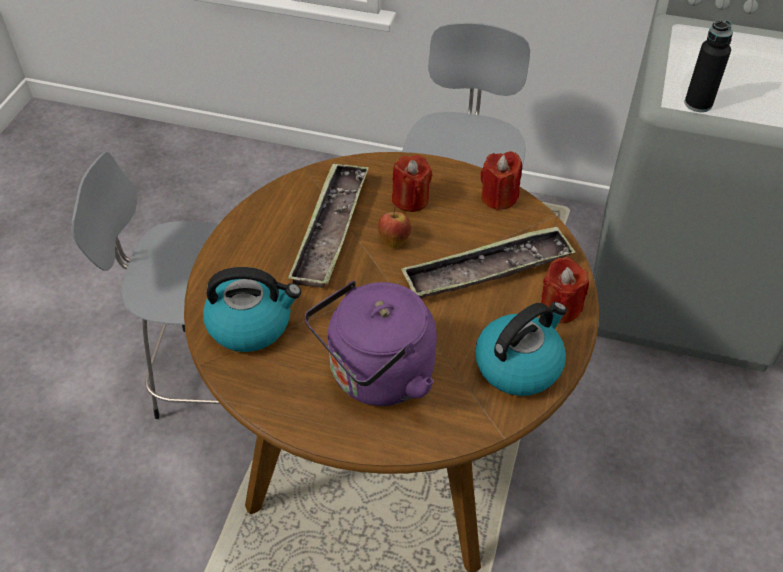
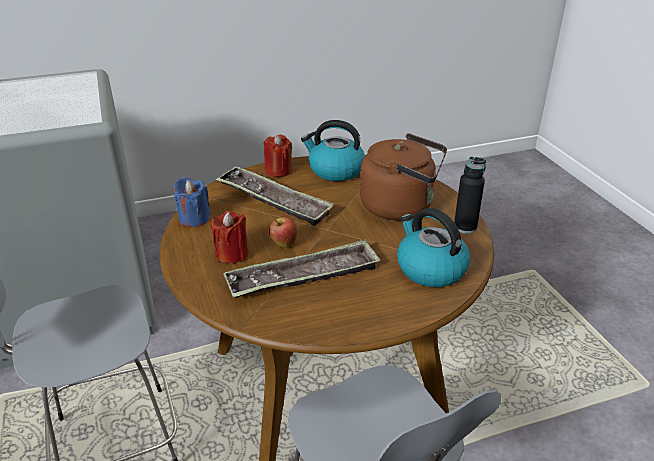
camera: 125 degrees left, 15 degrees down
(377, 376) = (401, 207): purple kettle -> brown kettle
(499, 197) = (194, 219): red candle -> blue candle
(698, 104) = (89, 112): black bottle -> black bottle (465, 227)

